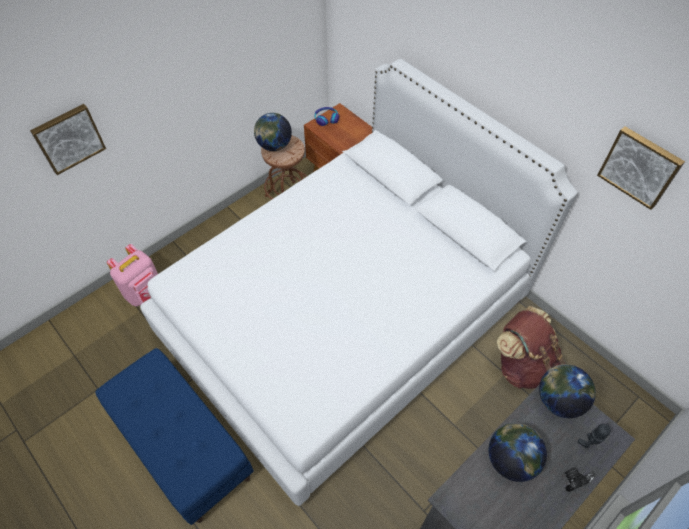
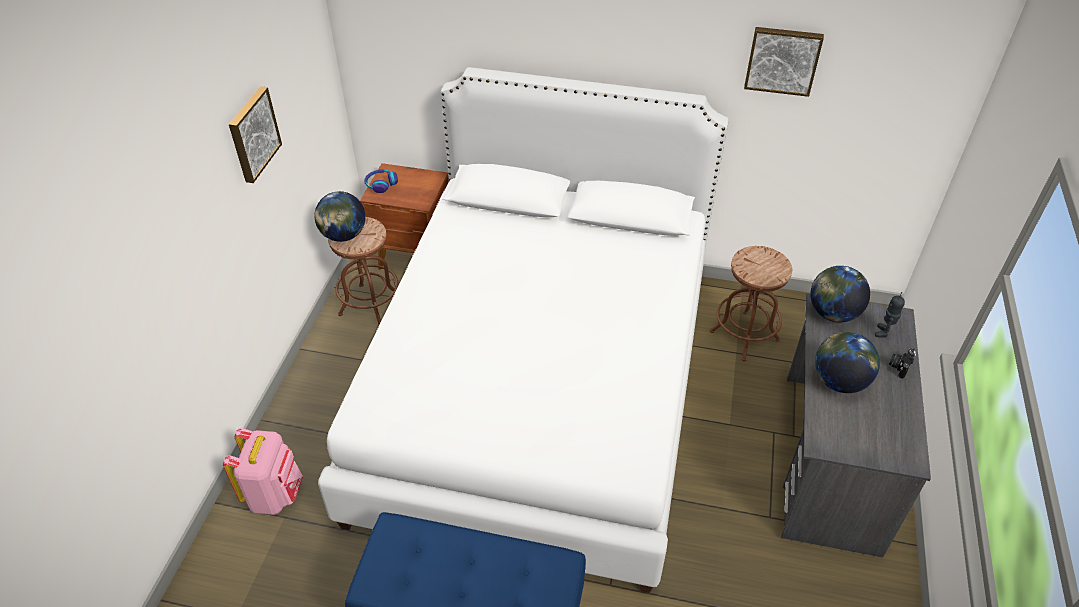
camera: 35 degrees left, 10 degrees down
(68, 138) = (151, 291): picture -> picture (252, 134)
(522, 364) = (744, 336): brown backpack -> brown stool

